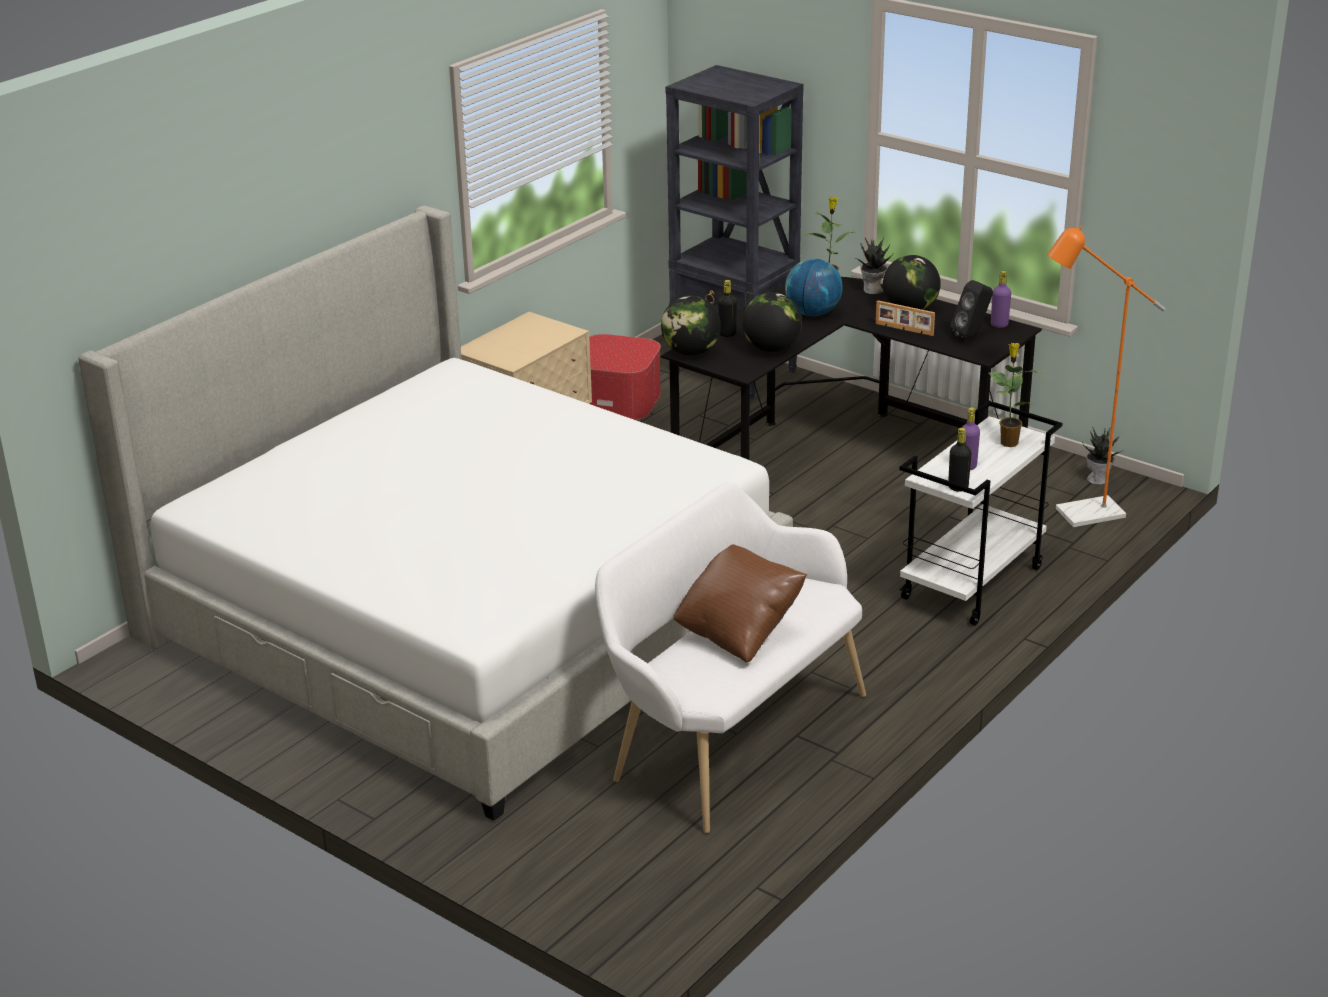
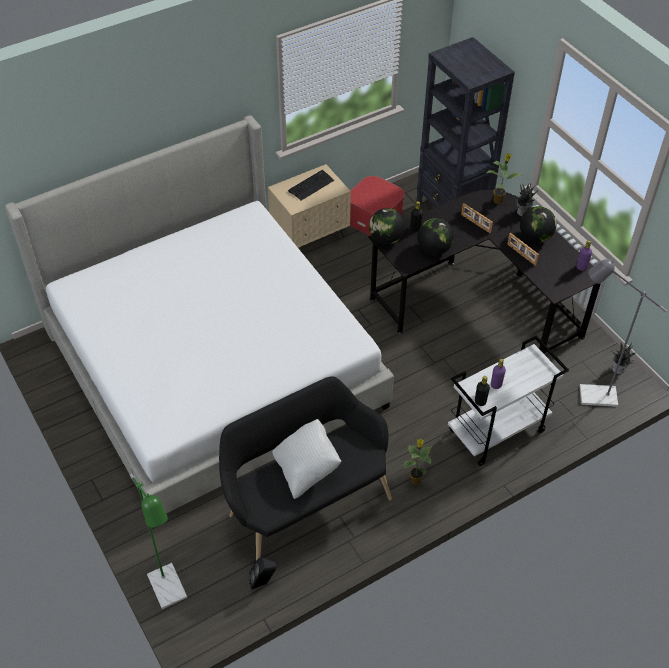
camera: 20 degrees right, 20 degrees up
(522, 336) = (311, 185): none -> keyboard
(575, 900) = (170, 593): none -> green floor lamp
(730, 735) = (305, 503): white bench -> black bench
(739, 632) = (307, 469): brown pillow -> white pillow
(813, 313) = (475, 224): globe -> picture frame
(971, 337) = (558, 273): black speaker -> black speaker (263, 582)
(1008, 442) = (532, 371): potted plant -> potted plant (415, 479)
(1079, 515) = (590, 396): orange floor lamp -> grey floor lamp

